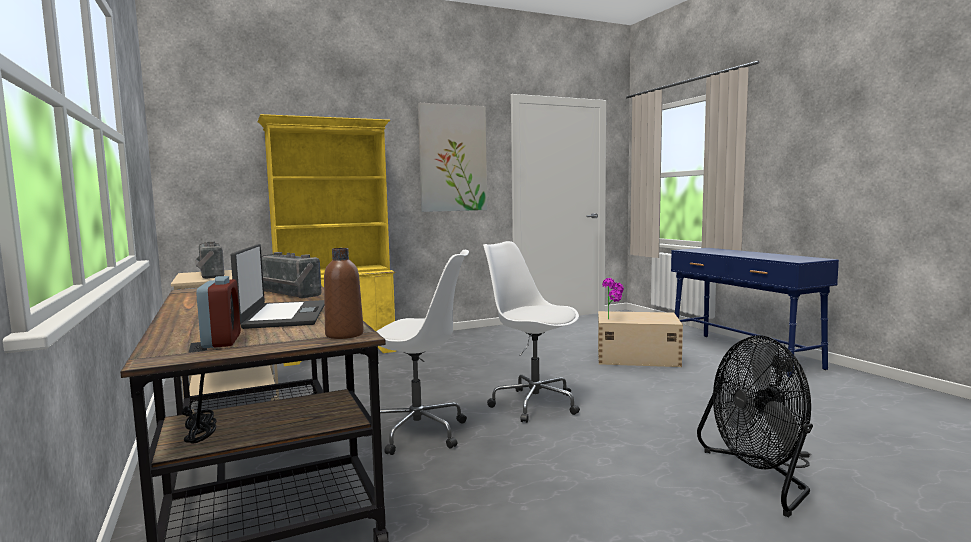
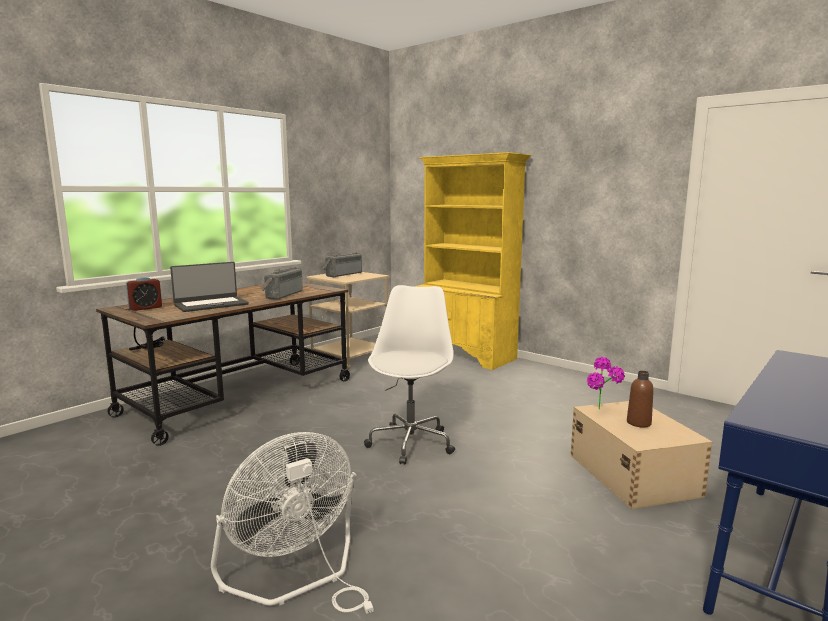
camera: 65 degrees right, 5 degrees up
(344, 335) = (156, 319): brown bottle -> brown bottle (638, 423)
(421, 433) = (324, 417): white office chair -> none
(452, 158) = (606, 185): picture -> none
(763, 475) = (305, 577): black fan -> white fan

